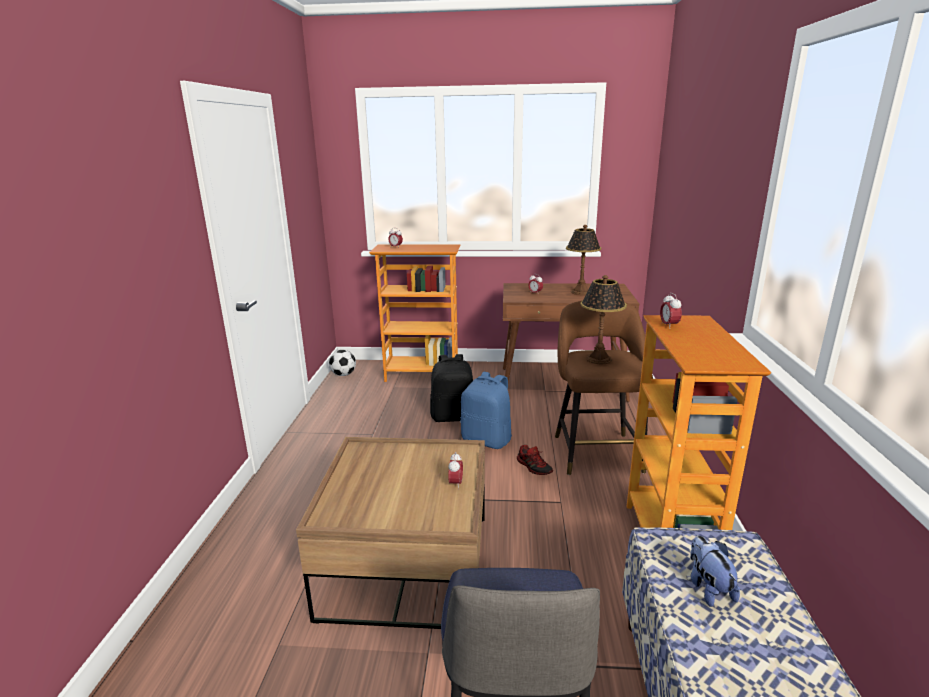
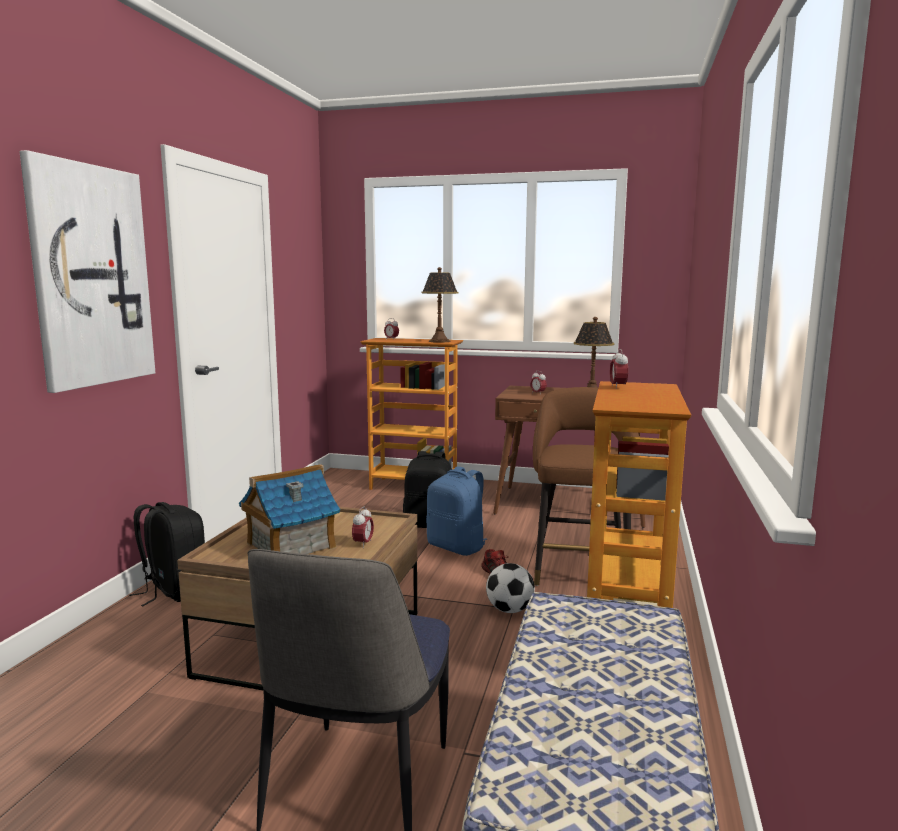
camera: 10 degrees right, 10 degrees down
(141, 241) = (91, 276): none -> picture
(253, 521) = (173, 591): none -> black backpack
(343, 374) = (328, 480): football -> football (509, 610)
(391, 494) = (290, 545): none -> toy house
(598, 359) = (577, 450): table lamp -> table lamp (439, 341)
(708, 588) = (585, 644): plush toy -> none

